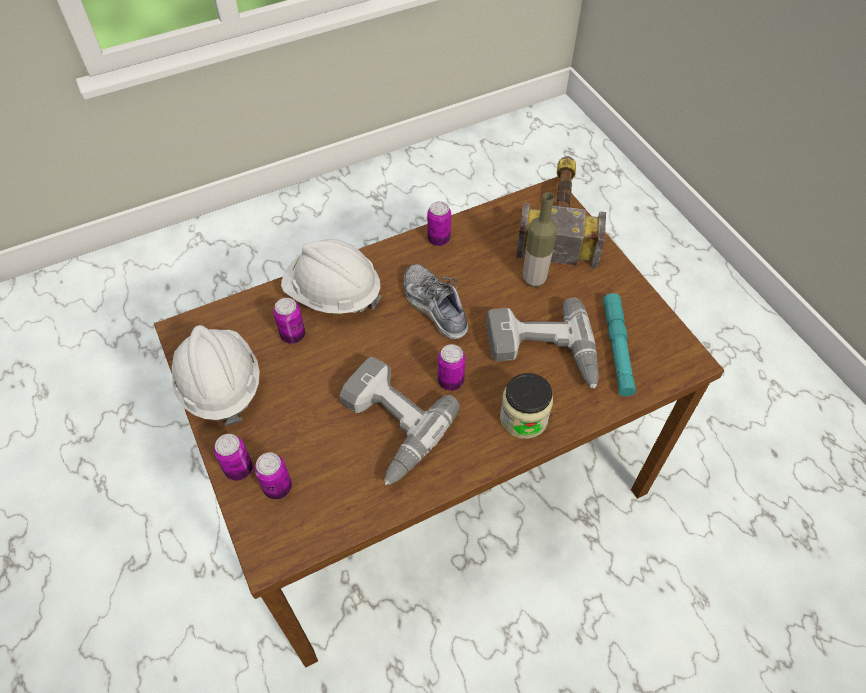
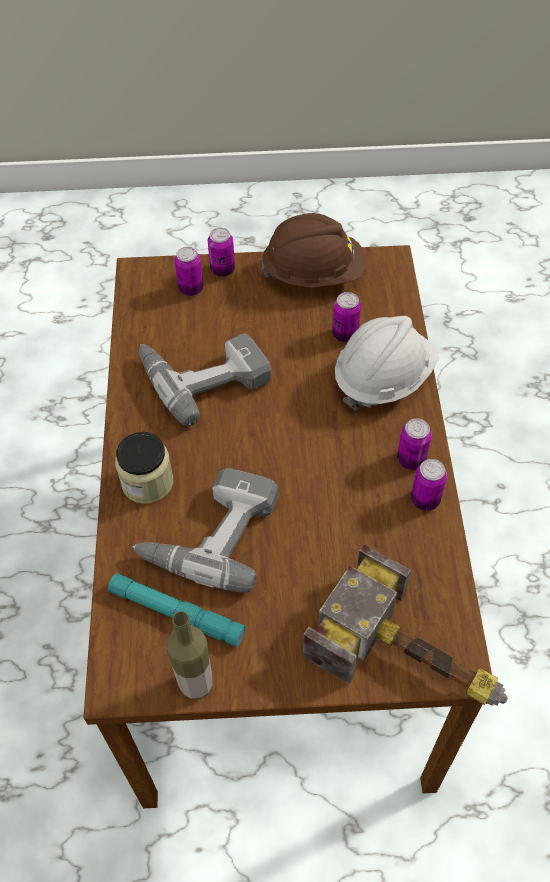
camera: 115 degrees right, 0 degrees up
(220, 385) = (314, 274): white hard hat -> brown hard hat
(434, 307) = (324, 459): shoe -> none
(450, 381) = (223, 439): can -> can (411, 460)
(534, 279) = (317, 574): bottle -> bottle (196, 684)

